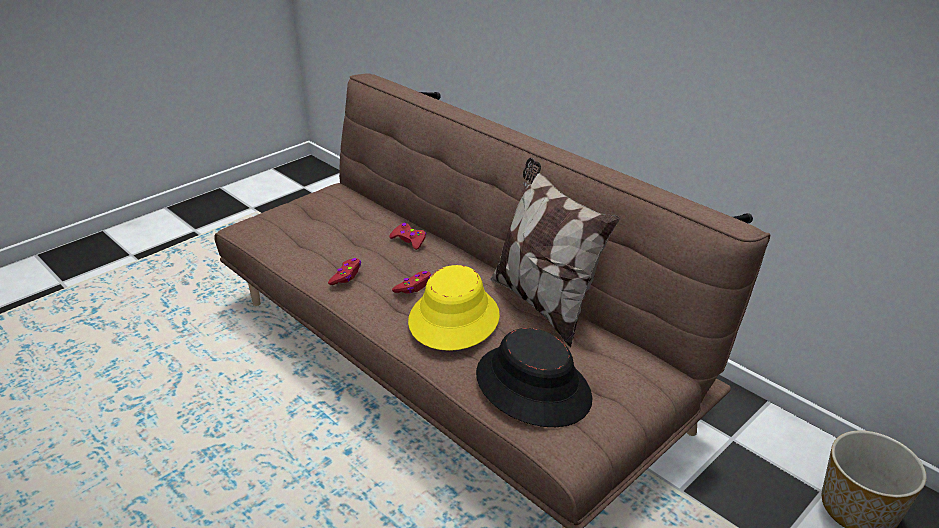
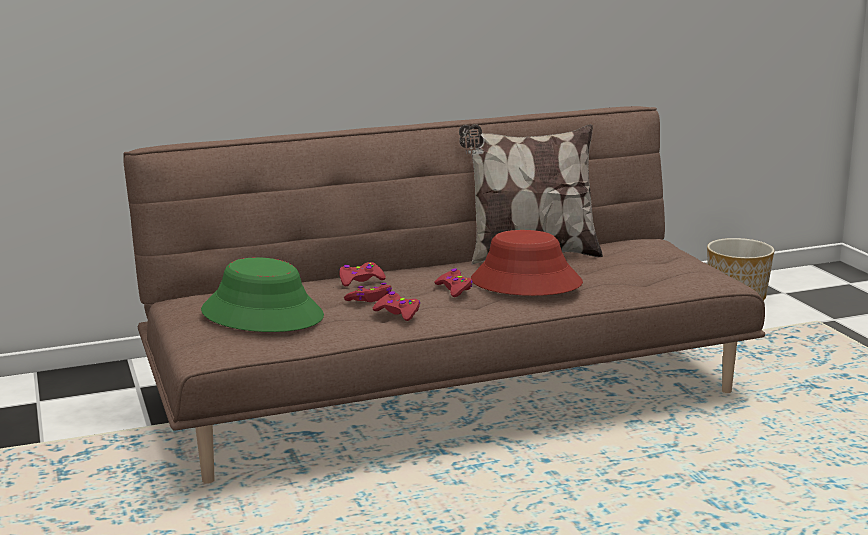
camera: 65 degrees left, 15 degrees down
(314, 224) = (263, 314): none -> green hat
(368, 256) = (370, 299): none -> red game controller
(453, 318) = (525, 282): yellow hat -> red hat
(533, 386) = (646, 273): black hat -> none

